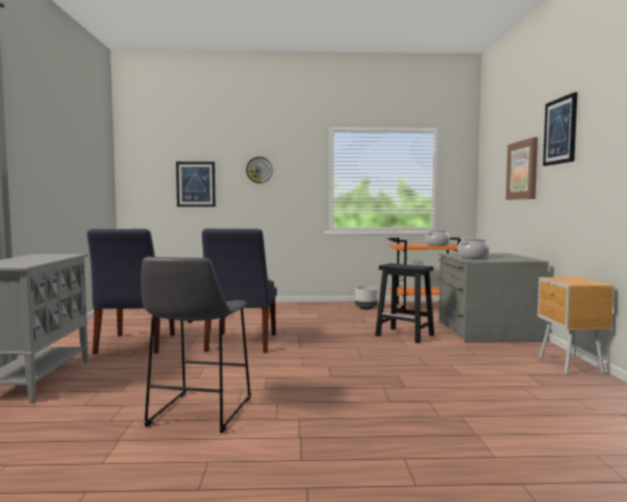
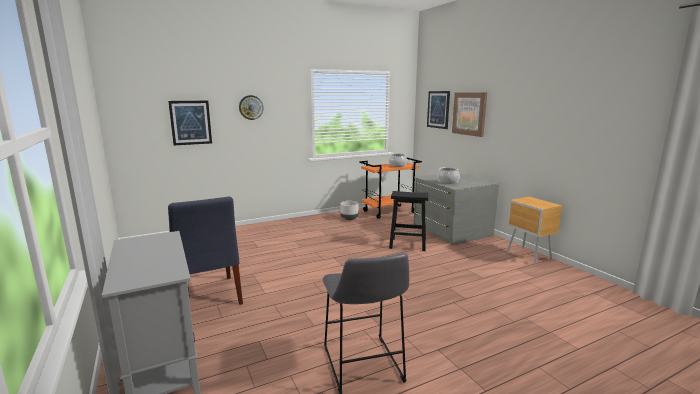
camera: 25 degrees left, 10 degrees up
(240, 343) = (300, 277): blue chair -> none
(560, 131) = (512, 92): picture -> picture (438, 109)

